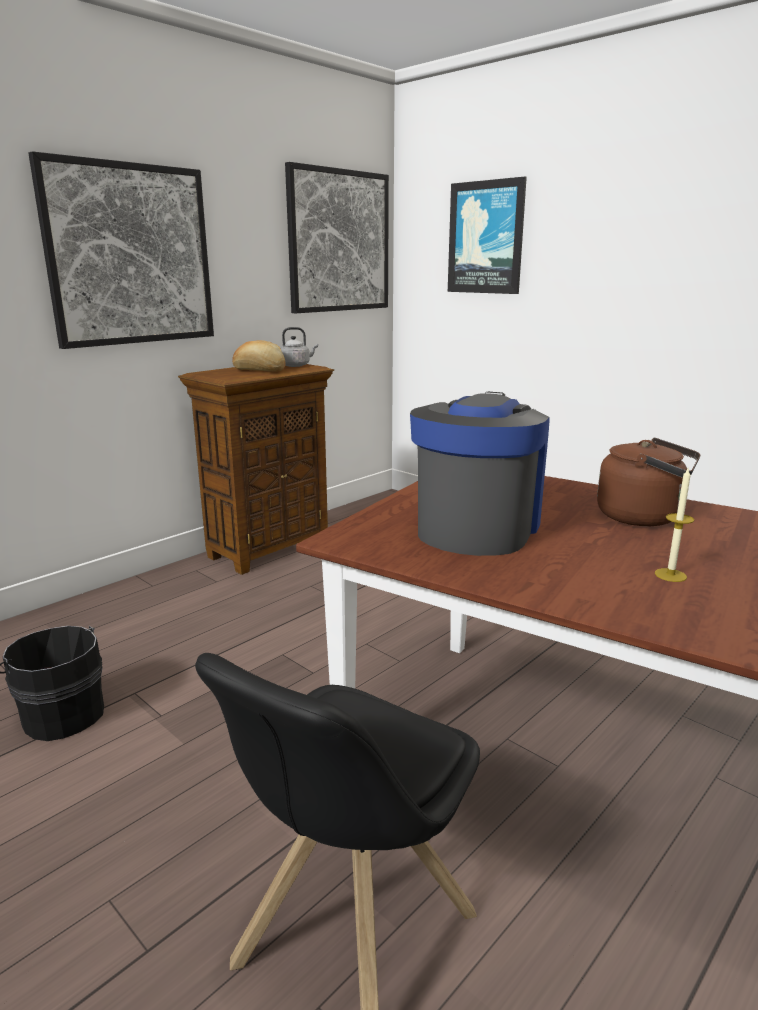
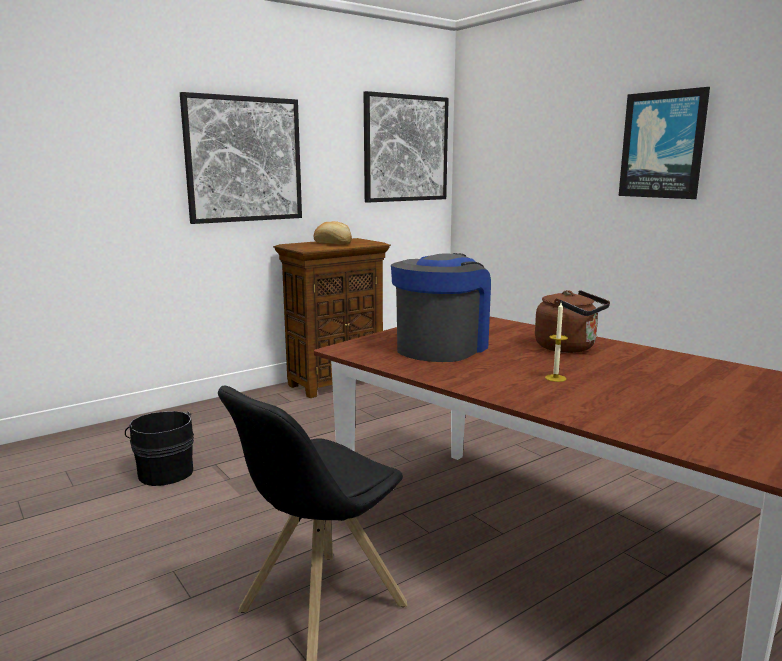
camera: 10 degrees right, 5 degrees down
(296, 365) = (362, 241): grey kettle -> none
(486, 238) = (519, 145): picture -> picture (662, 145)

